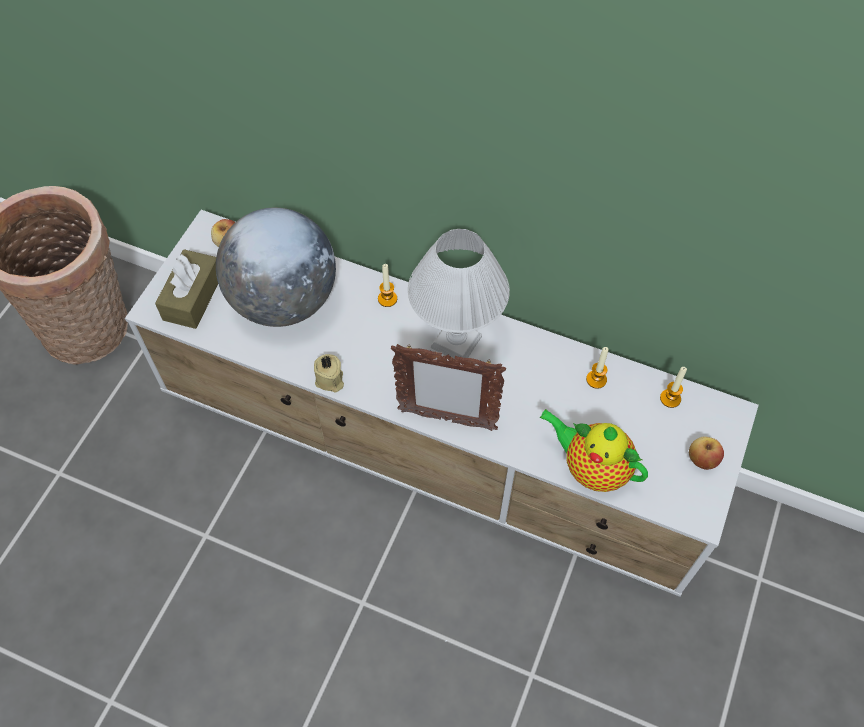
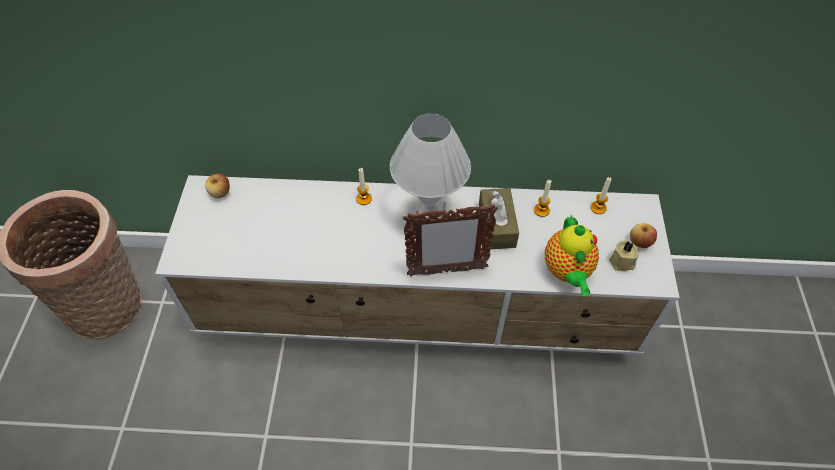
camera: 20 degrees left, 5 degrees down
(193, 297) = (207, 241): brown tissue box -> brown tissue box (496, 225)
(284, 300) = (283, 222): globe -> none
(330, 380) = (344, 270): beige candle -> beige candle (622, 262)
(591, 467) = (567, 272): teapot -> teapot turned 105 degrees counterclockwise

